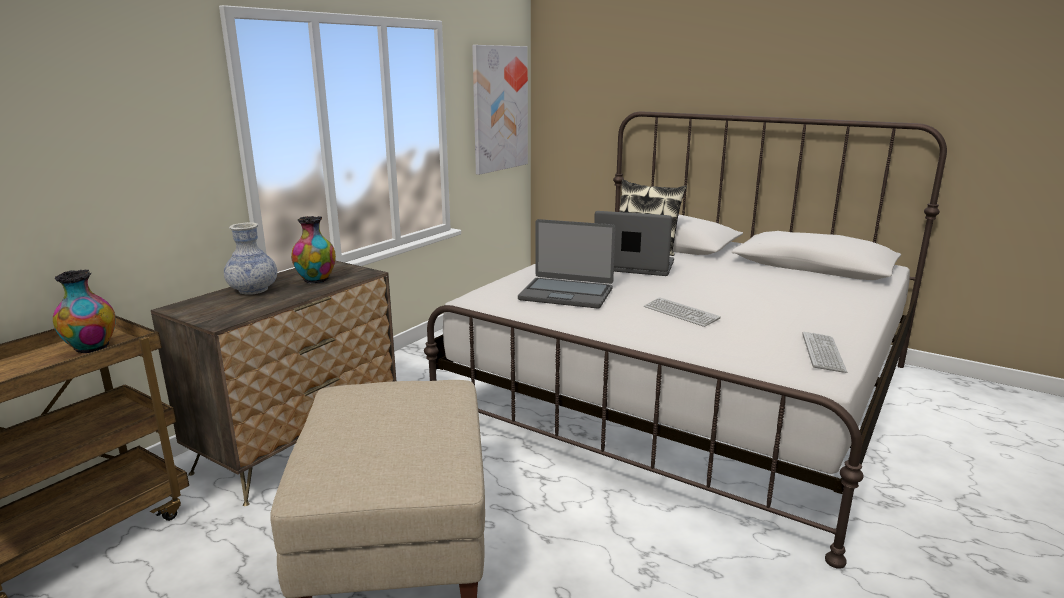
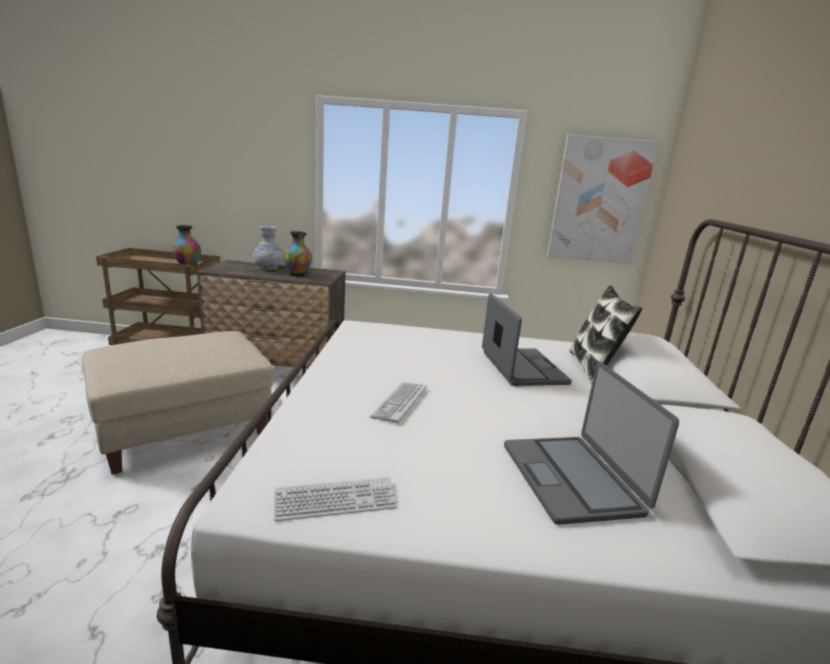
camera: 60 degrees right, 0 degrees up
(566, 294) = (402, 350): laptop -> laptop (572, 478)

